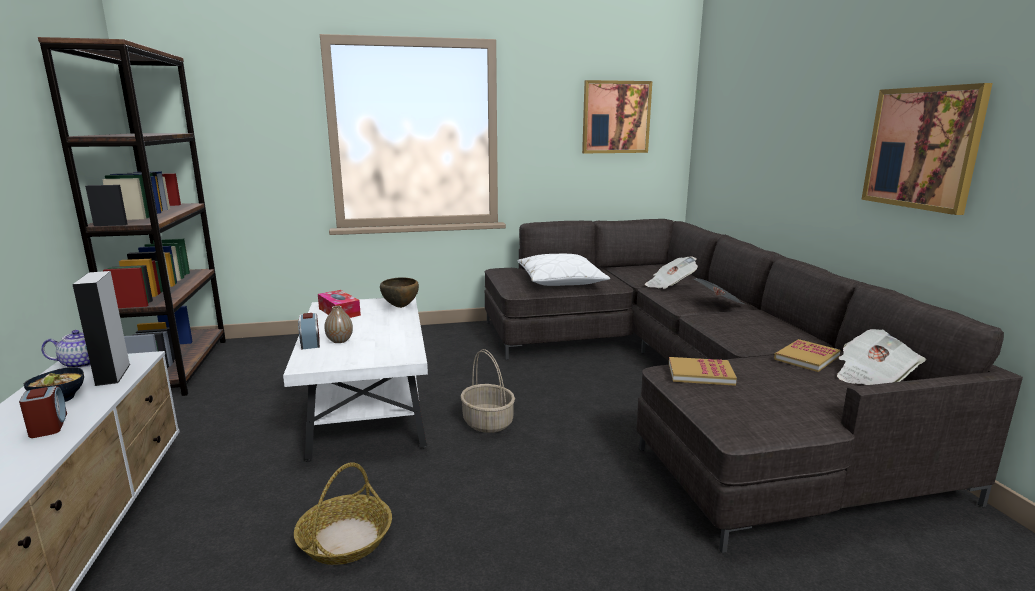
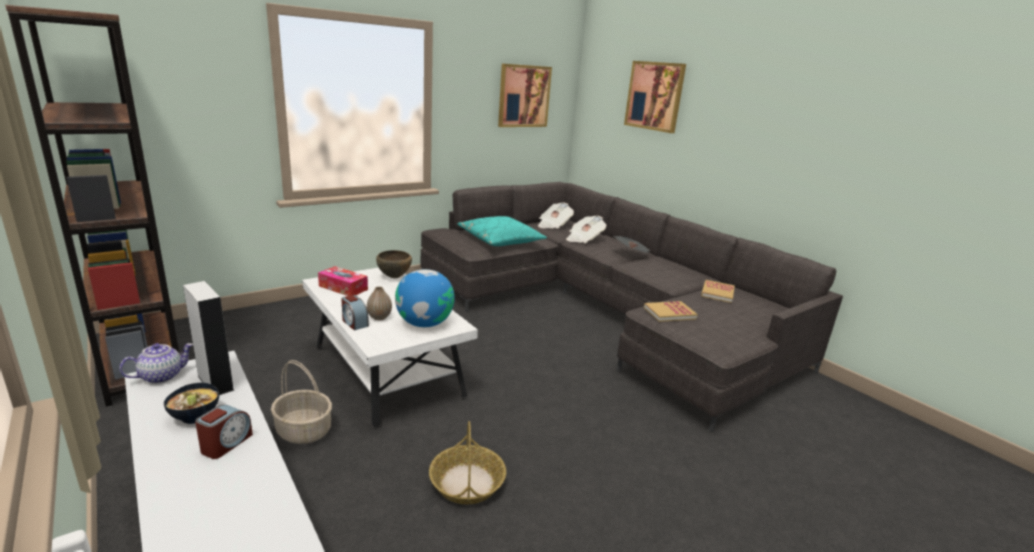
camera: 25 degrees left, 5 degrees up
(48, 426) = (226, 443): alarm clock -> alarm clock turned 75 degrees clockwise
(377, 351) = (424, 323): none -> globe
(488, 423) = (497, 368): basket -> basket (304, 431)
(561, 281) = (500, 240): white pillow -> turquoise pillow
(873, 376) = (761, 302): newspaper -> newspaper (553, 225)
(922, 148) = (781, 149): picture -> picture (654, 96)

